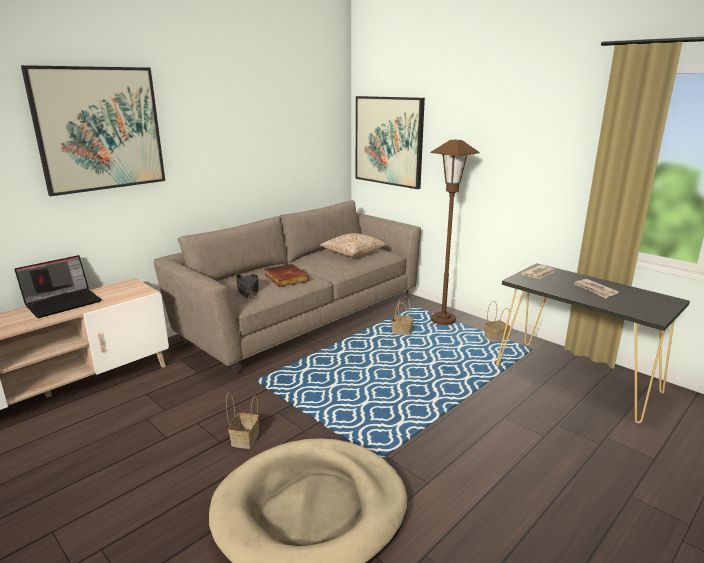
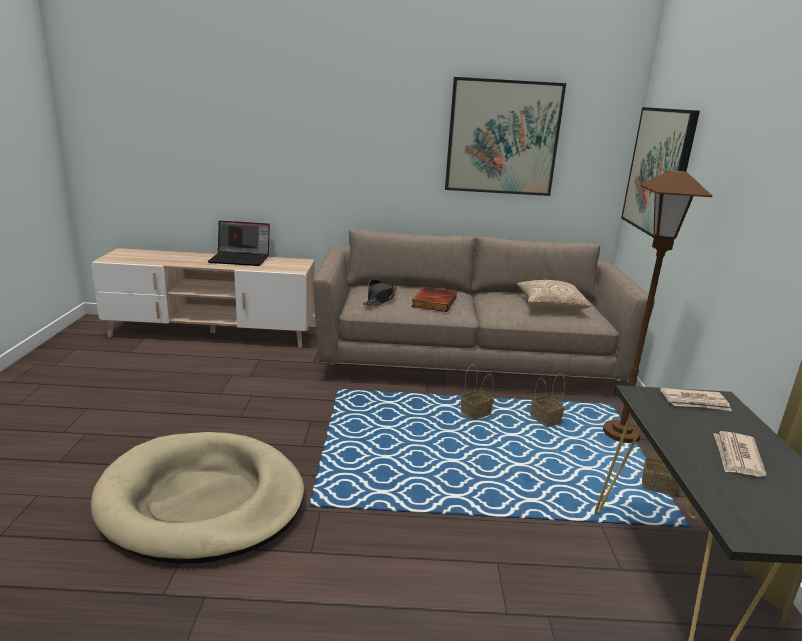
camera: 45 degrees right, 0 degrees up
(99, 129) = (306, 112): picture -> picture (502, 137)
(245, 438) = (257, 424): basket -> basket (475, 413)

